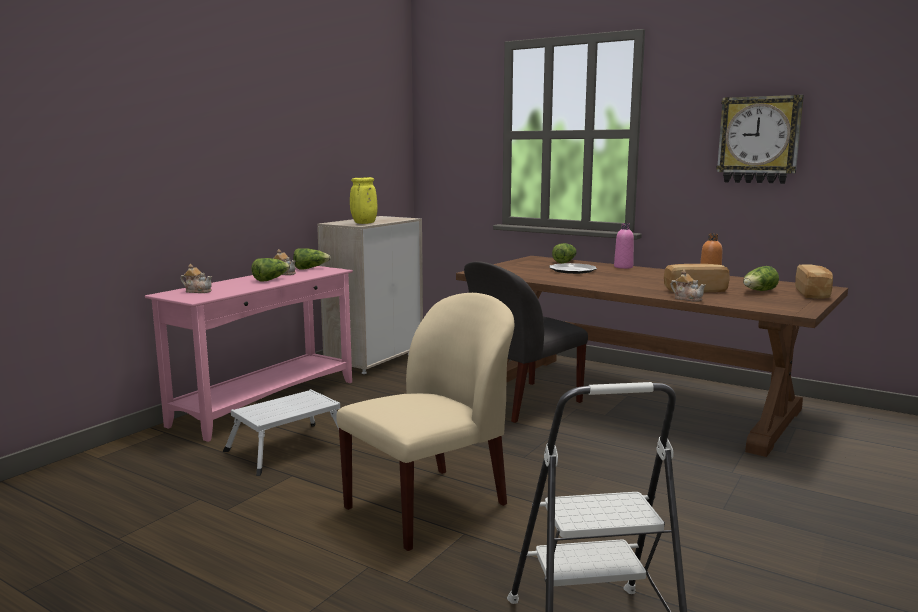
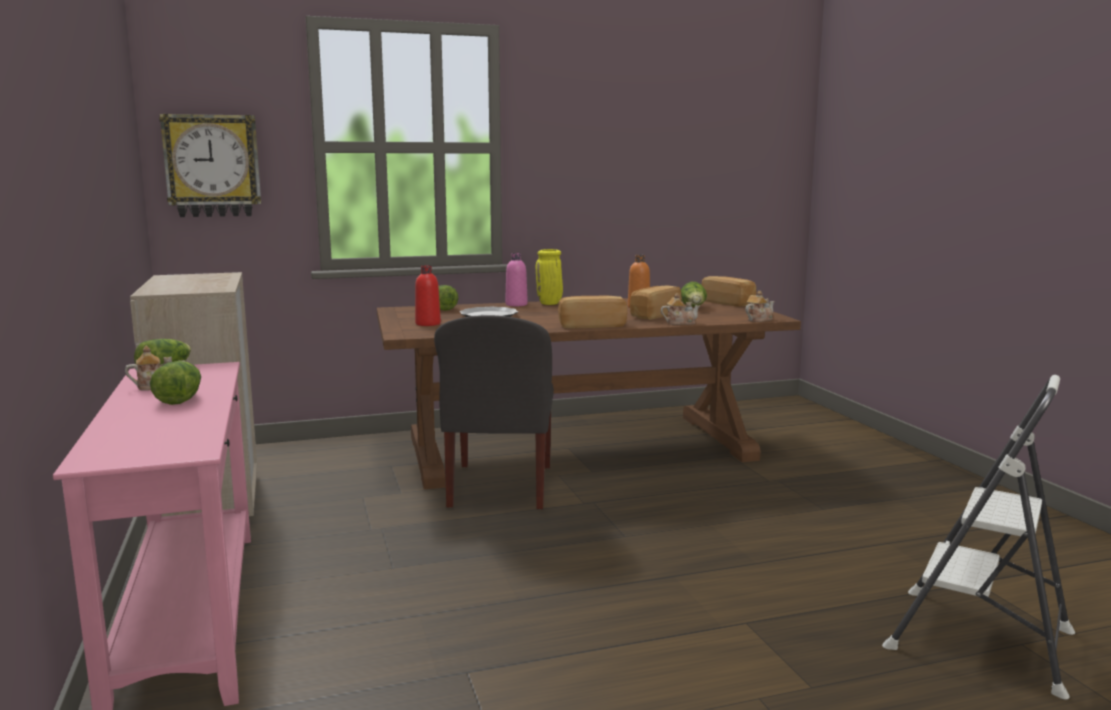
camera: 50 degrees left, 0 degrees up
(198, 291) = (135, 442): teapot -> teapot (758, 319)
(289, 447) = (378, 647): white step ladder -> none
(364, 223) = (208, 287): yellow vase -> yellow vase (550, 304)
(430, 505) = (666, 617): beige chair -> none
(515, 269) = (428, 324): none -> red bottle
(611, 288) = (592, 325): none -> bread
(758, 140) = (624, 156): wall clock -> wall clock (212, 166)

